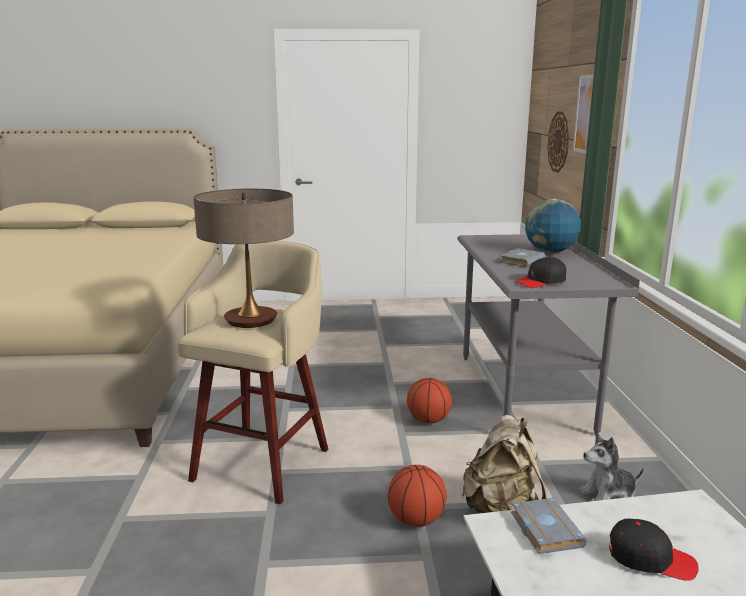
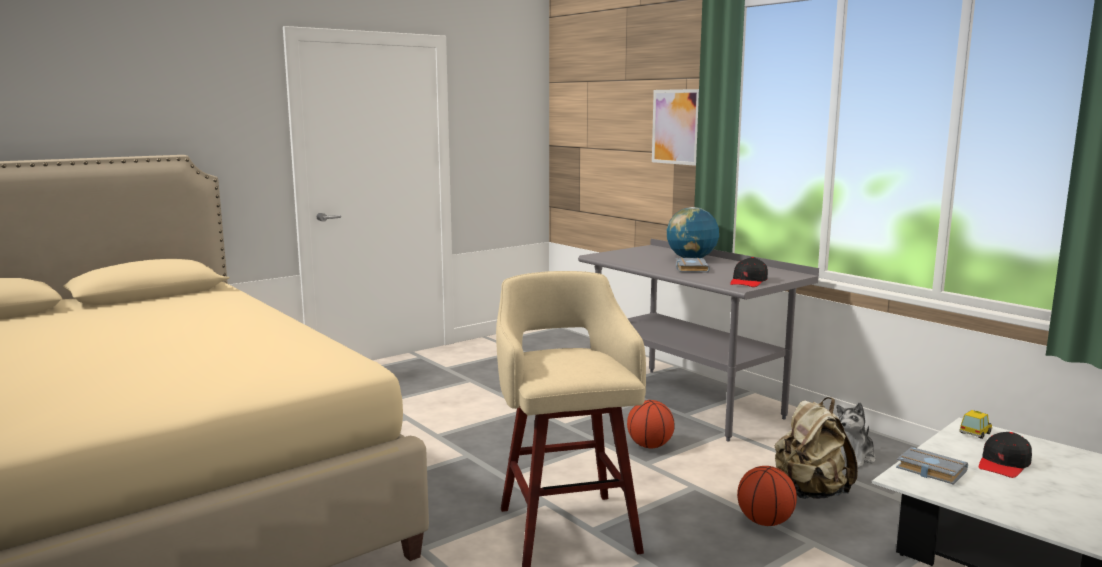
camera: 35 degrees left, 5 degrees down
(251, 320) = (571, 360): table lamp -> none
(559, 142) = (620, 154): wall clock -> none
(650, 559) = (1004, 464): black cap -> black cap turned 150 degrees clockwise
(685, 513) = (975, 433): none -> toy car

